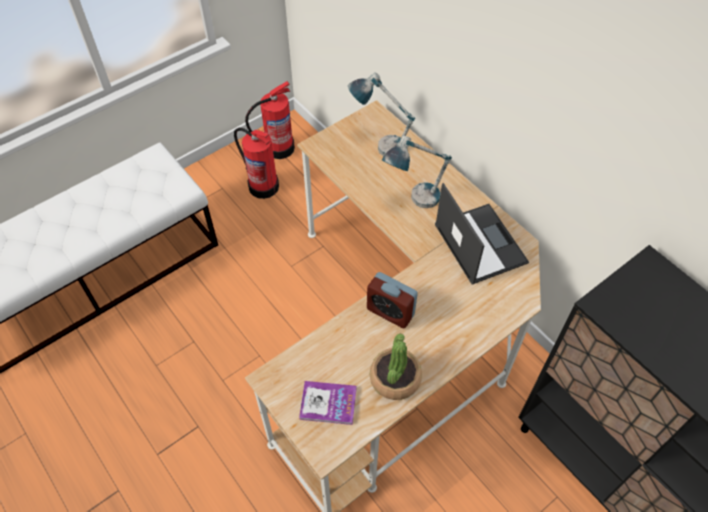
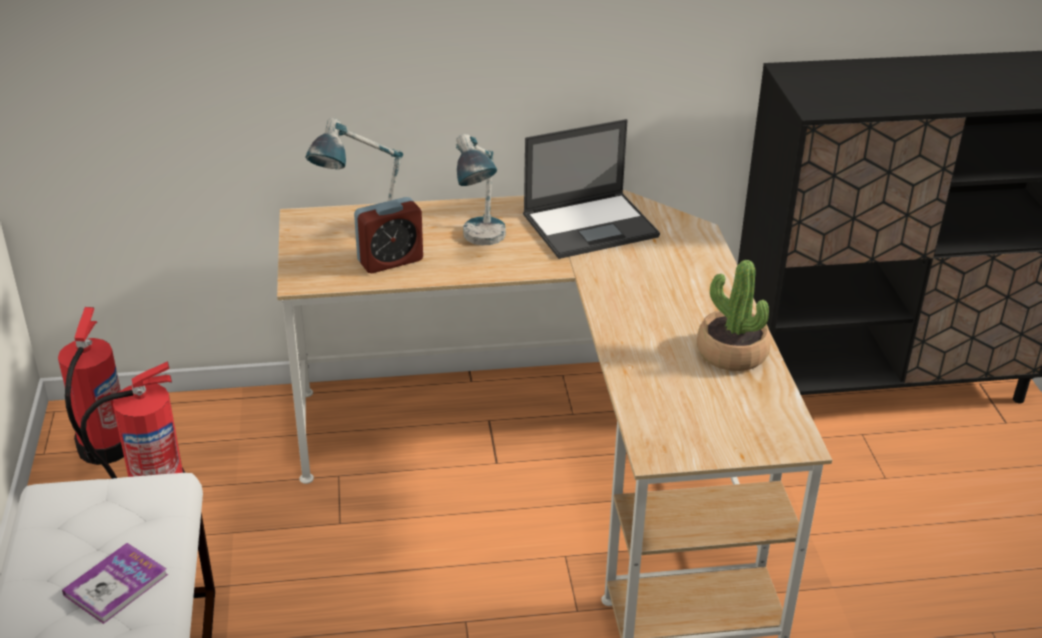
camera: 60 degrees left, 20 degrees down
(328, 403) = (729, 416): book -> book (116, 585)
(390, 312) = (633, 321): alarm clock -> alarm clock (390, 261)
(479, 243) = (591, 225): laptop -> laptop turned 150 degrees clockwise

